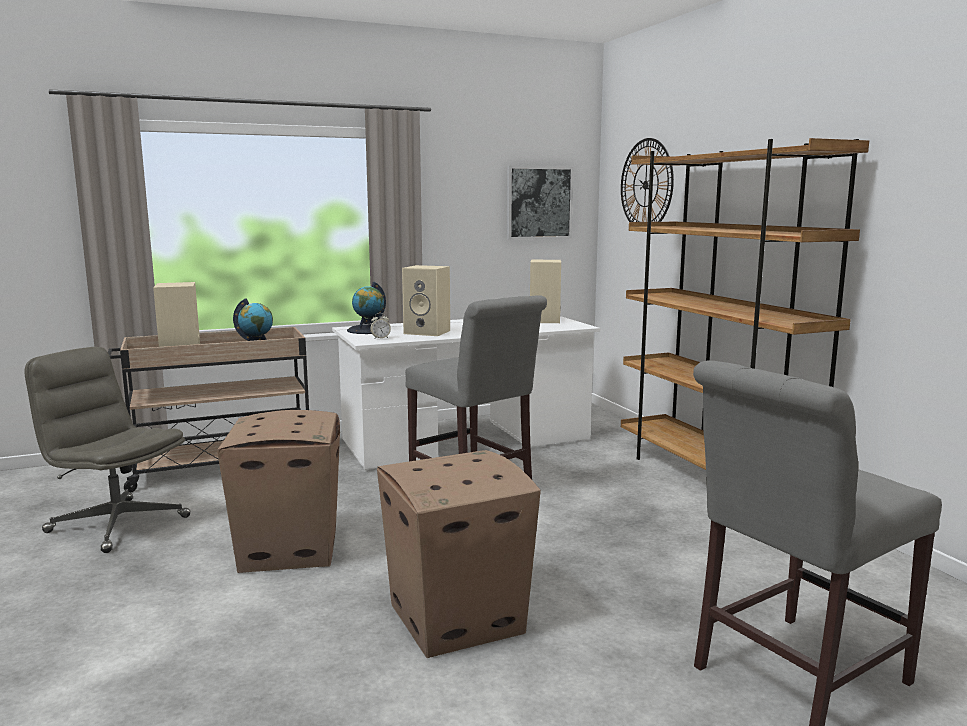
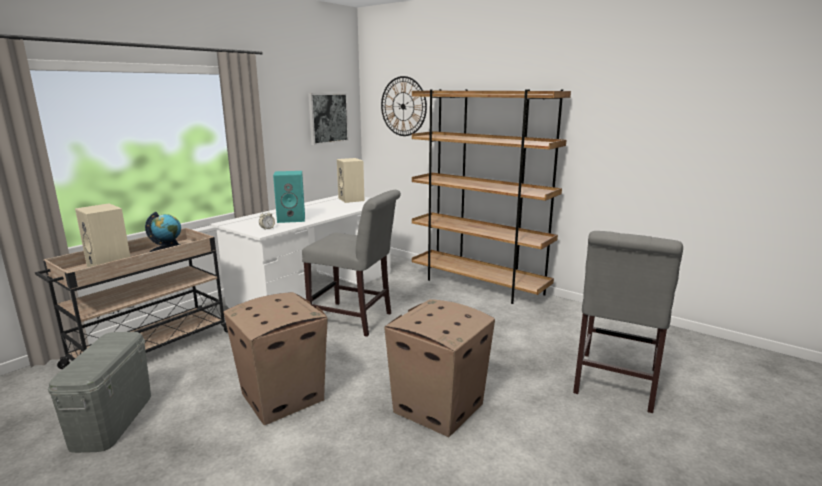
camera: 30 degrees left, 5 degrees up
(117, 524) = (112, 420): grey office chair -> grey storage box
(369, 330) = (245, 222): globe -> none
(428, 332) = (292, 219): beige speaker -> turquoise speaker

